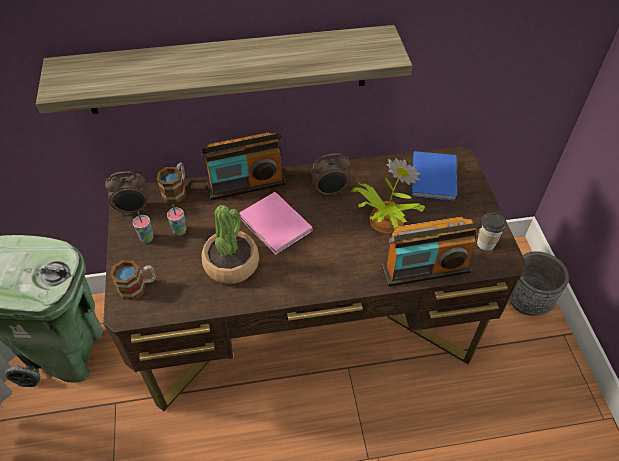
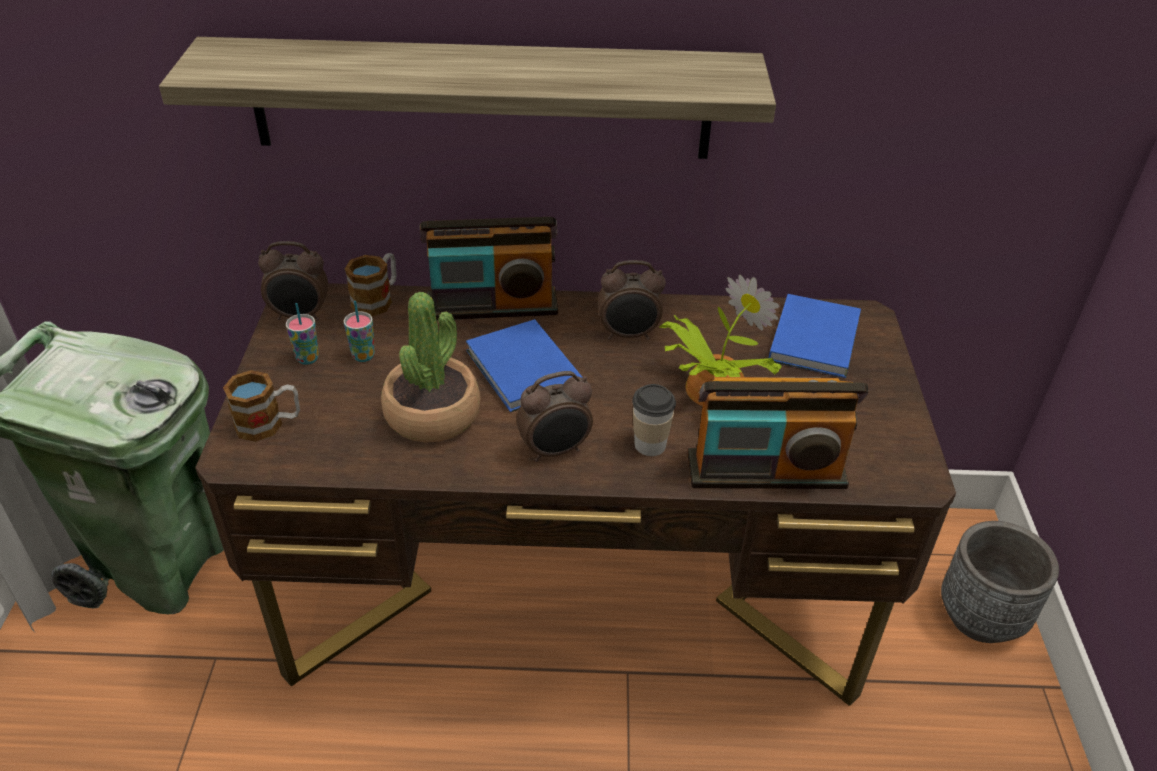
camera: 10 degrees right, 10 degrees down
(275, 226) = (523, 371): pink book -> blue book
(307, 276) = (555, 451): none -> alarm clock
(485, 243) = (886, 449): cup -> cup (650, 444)

